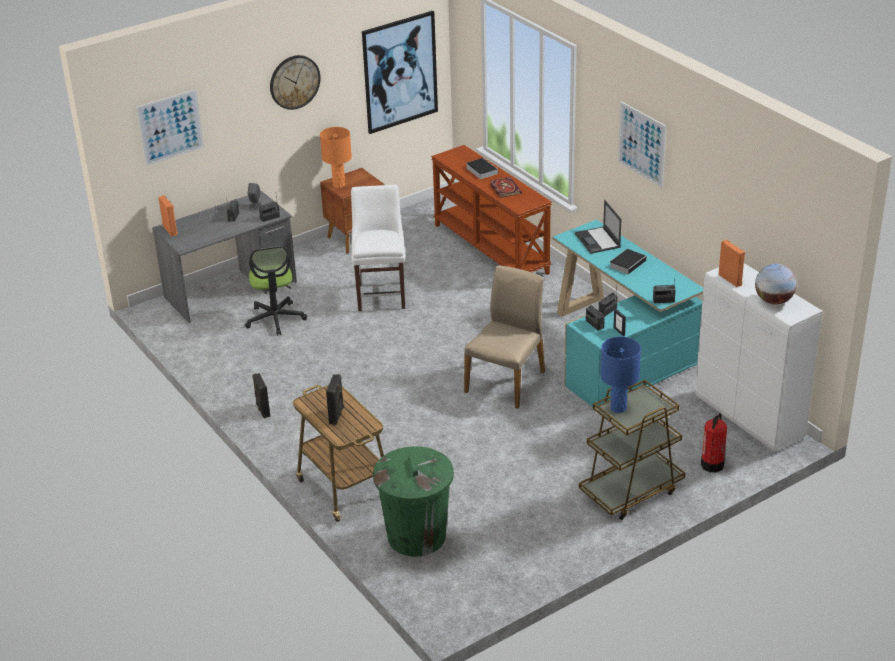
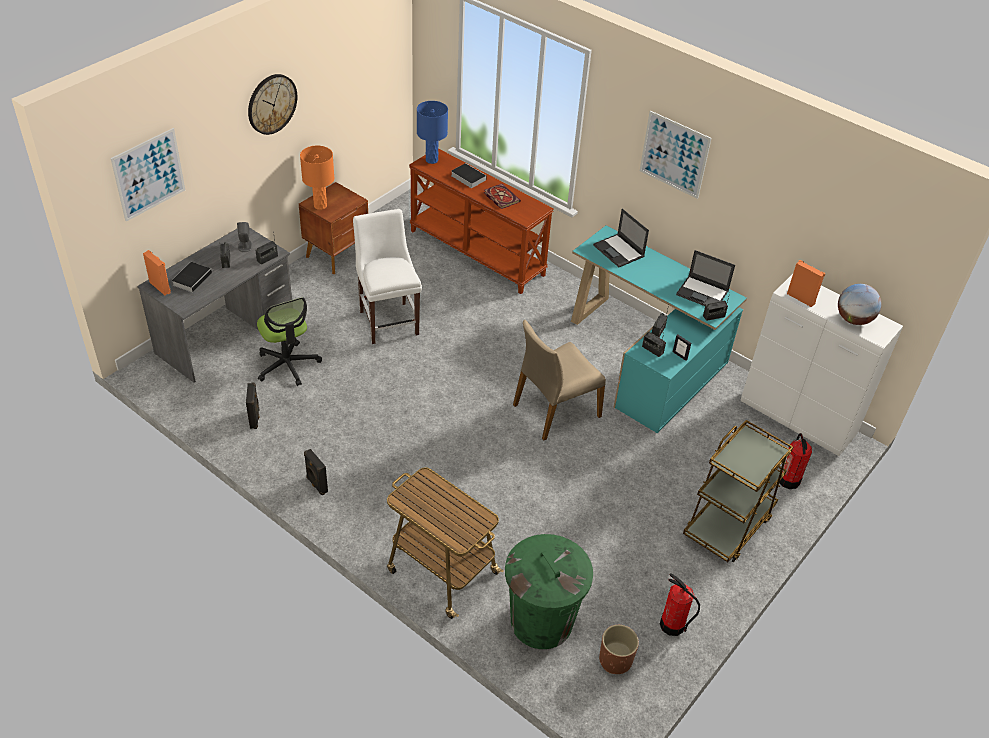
camera: 20 degrees left, 10 degrees up
(337, 415) = (443, 511): black speaker -> black speaker (255, 418)
(400, 72) = (369, 78): picture -> none
(470, 574) = (615, 660): none -> brown planter
(506, 381) = (555, 410): beige chair -> beige chair turned 135 degrees counterclockwise
(537, 557) = (672, 625): none -> fire extinguisher
(618, 408) = (733, 458): blue table lamp -> blue table lamp (431, 160)
(628, 263) = (659, 275): book -> book (192, 278)
(663, 281) = (703, 293): none -> laptop

